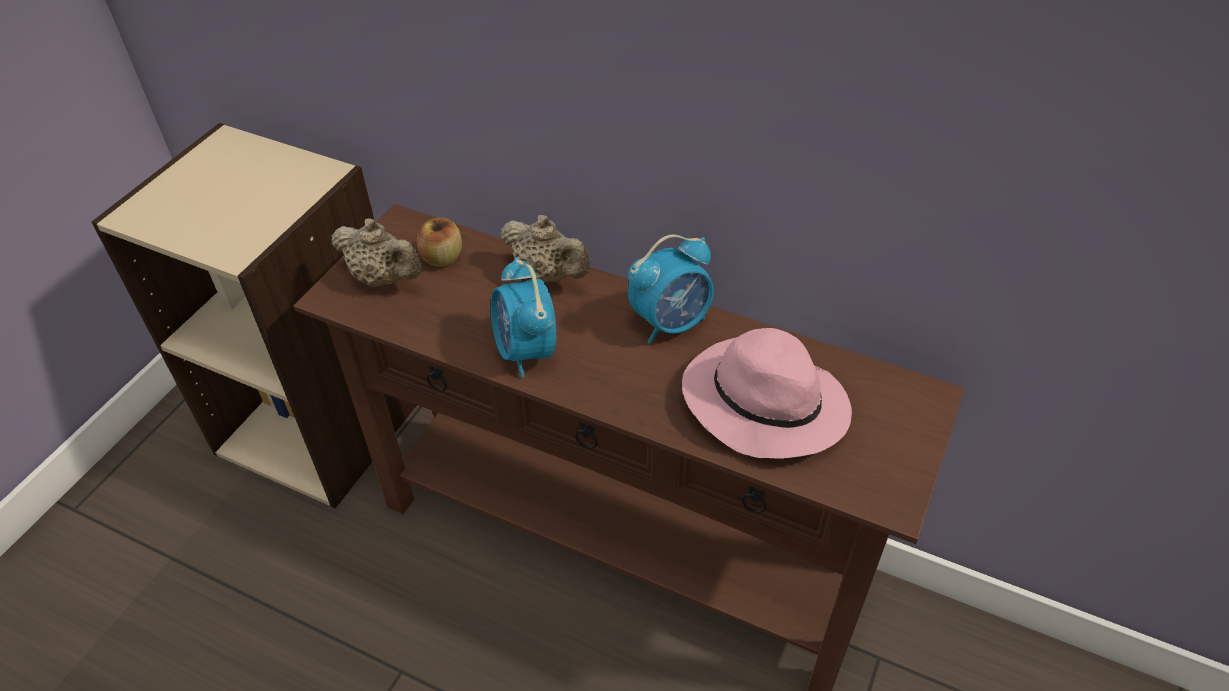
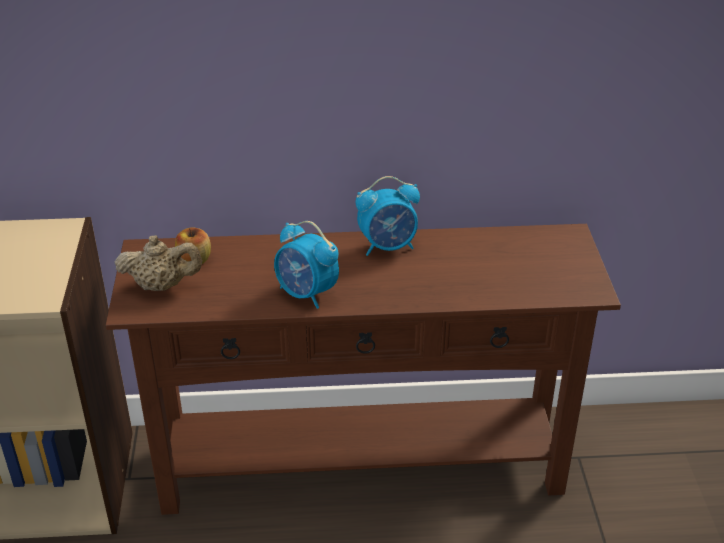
camera: 30 degrees left, 10 degrees down
(548, 275) = (281, 246): beige teapot -> none
(671, 322) = (388, 246): alarm clock -> alarm clock turned 45 degrees clockwise
(762, 403) = (480, 269): pink hat -> none

